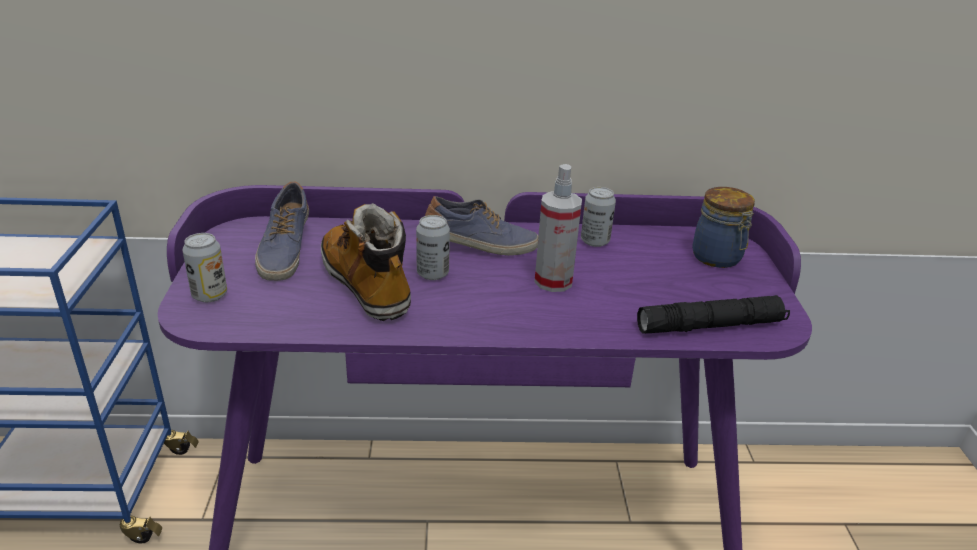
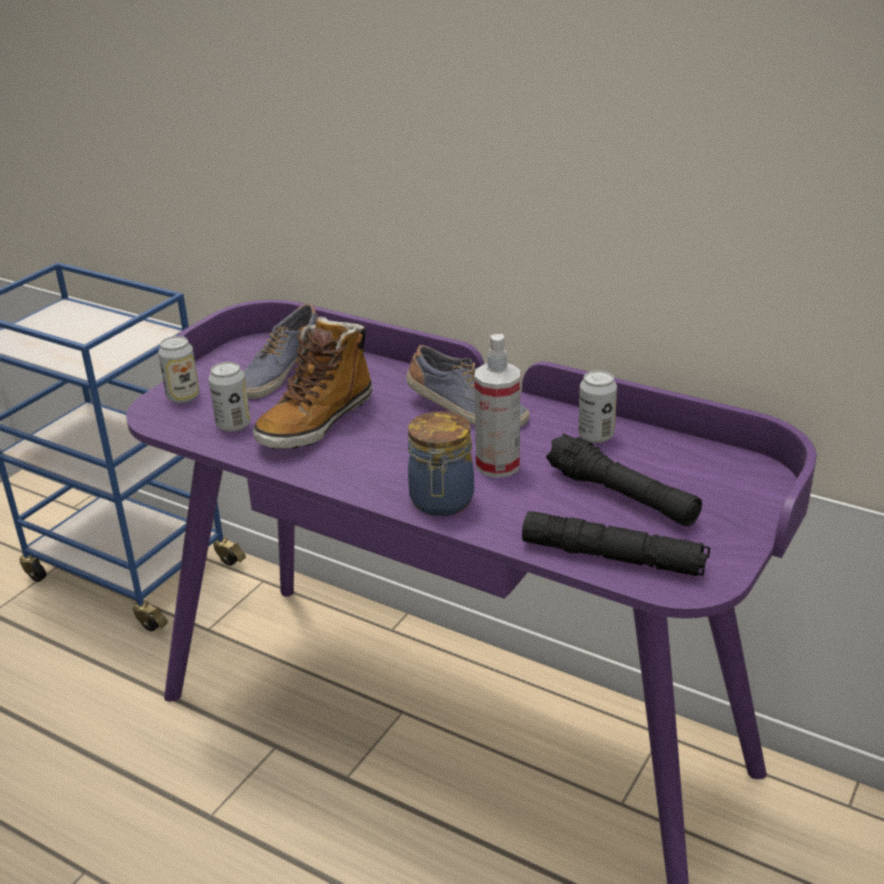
camera: 35 degrees right, 0 degrees up
(366, 285) = (316, 422): boot -> boot turned 150 degrees counterclockwise
(432, 274) = (387, 426): can -> can (233, 425)
(663, 280) = (622, 496): none -> black flashlight
(718, 258) = (722, 491): jar -> jar (441, 502)

